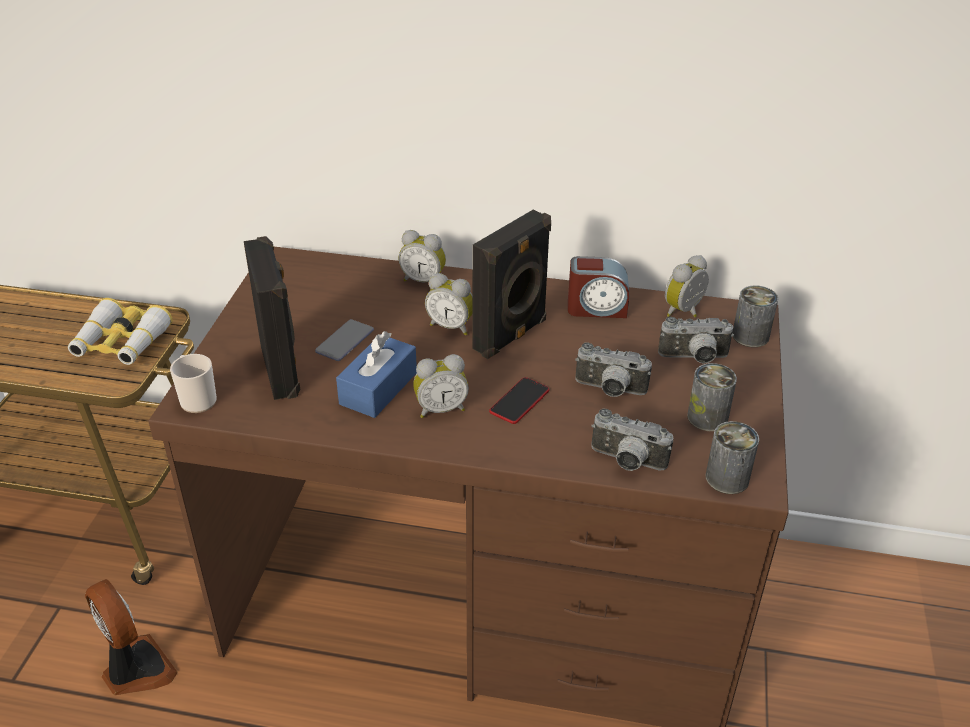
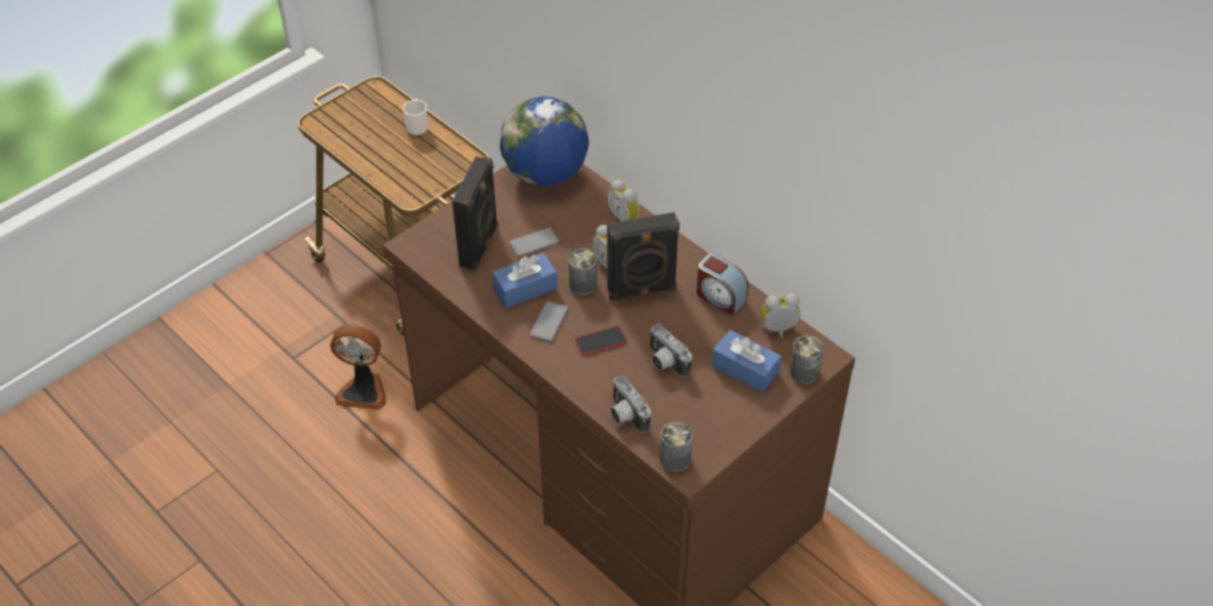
camera: 35 degrees right, 10 degrees up
(121, 343) = (431, 166): binoculars -> none
(135, 670) = (363, 390): fan -> fan turned 105 degrees clockwise
(196, 399) = (417, 243): mug -> mug (417, 126)
(295, 275) = (545, 174): none -> globe
(440, 409) = (549, 322): alarm clock -> phone
(694, 359) = (745, 369): camera -> blue tissue box
(707, 417) = (707, 414): can -> can (583, 284)

